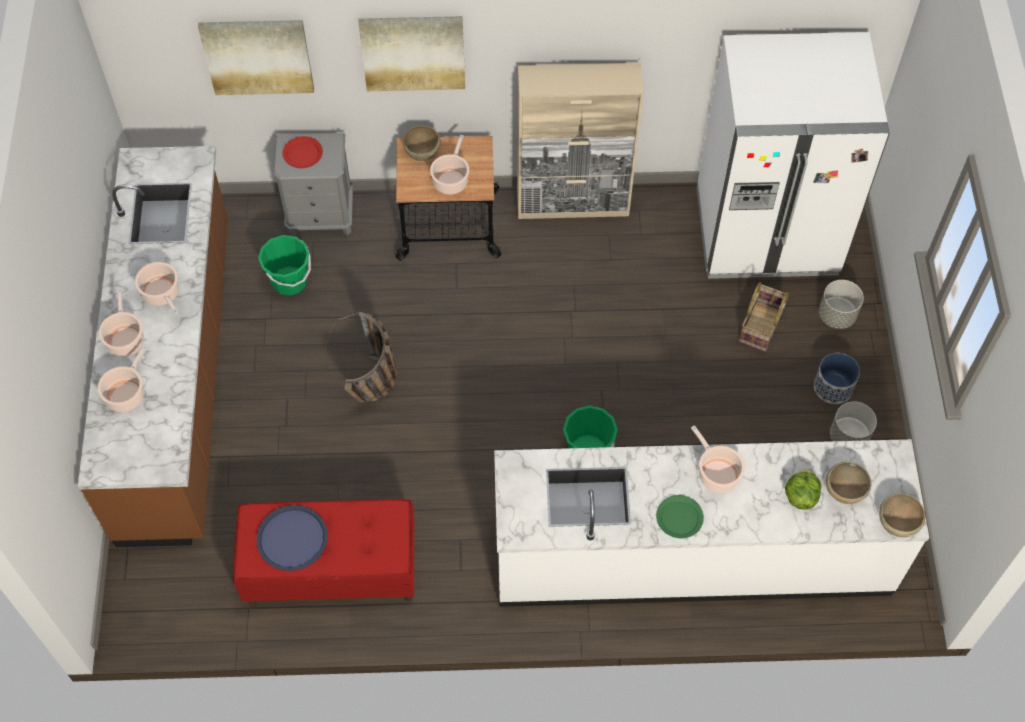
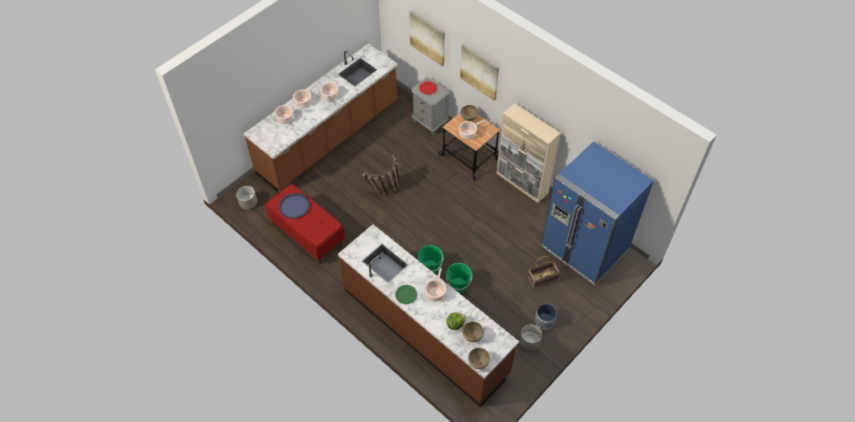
camera: 45 degrees right, 5 degrees down
(289, 281) = (396, 135): green bucket -> green bucket (458, 285)
(691, 555) = (425, 330): white counter -> brown counter
(766, 233) = (584, 249): white fridge -> blue fridge
(836, 315) = (576, 298): grey planter -> grey planter (248, 203)

